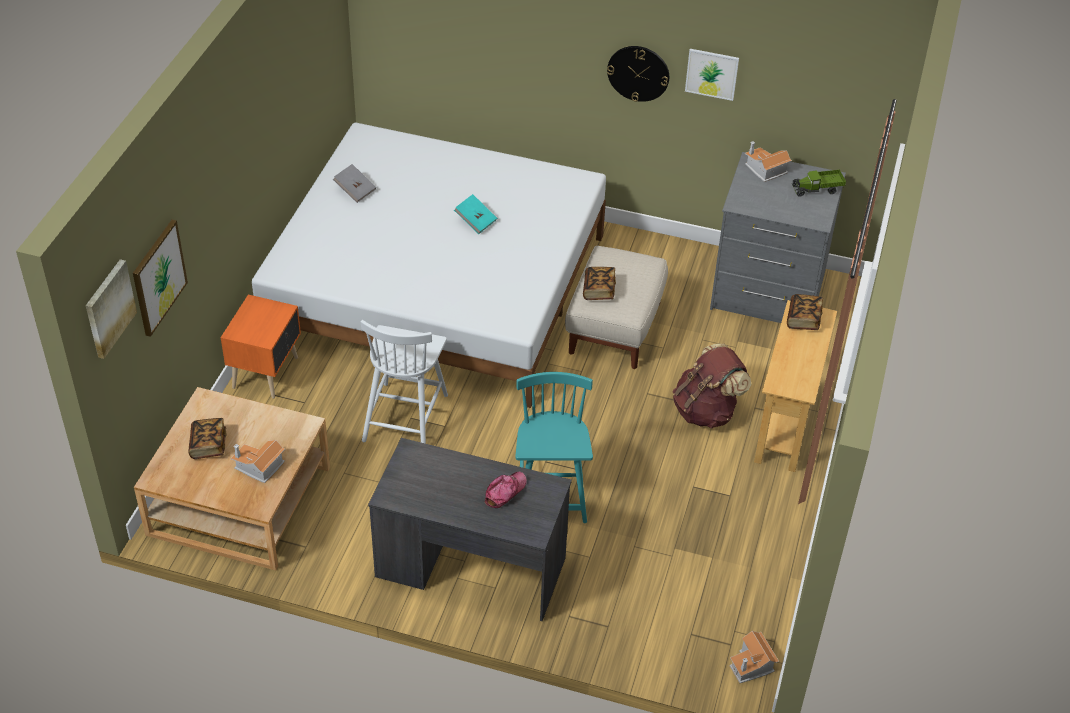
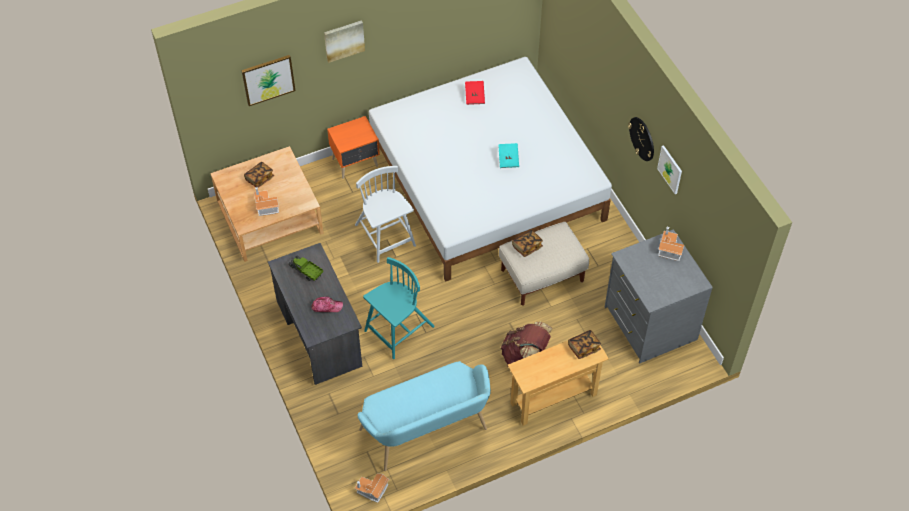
camera: 50 degrees right, 10 degrees up
(109, 308) = (213, 80): picture -> picture (344, 40)
(355, 190) = (474, 97): grey book -> red book
(405, 416) = (385, 236): white chair -> white chair turned 90 degrees clockwise
(722, 561) = (427, 433): none -> turquoise bench
(817, 189) = (680, 283): toy truck -> toy truck (306, 271)

